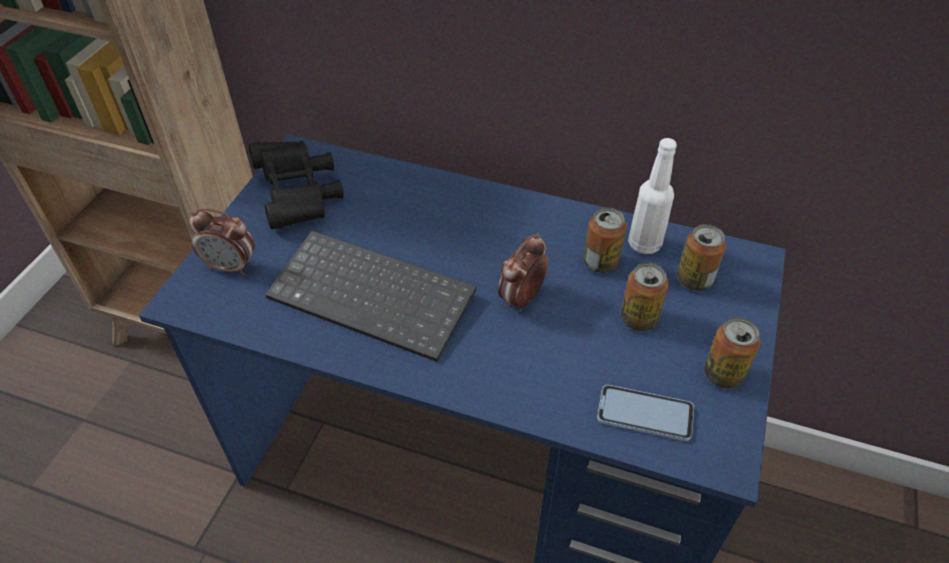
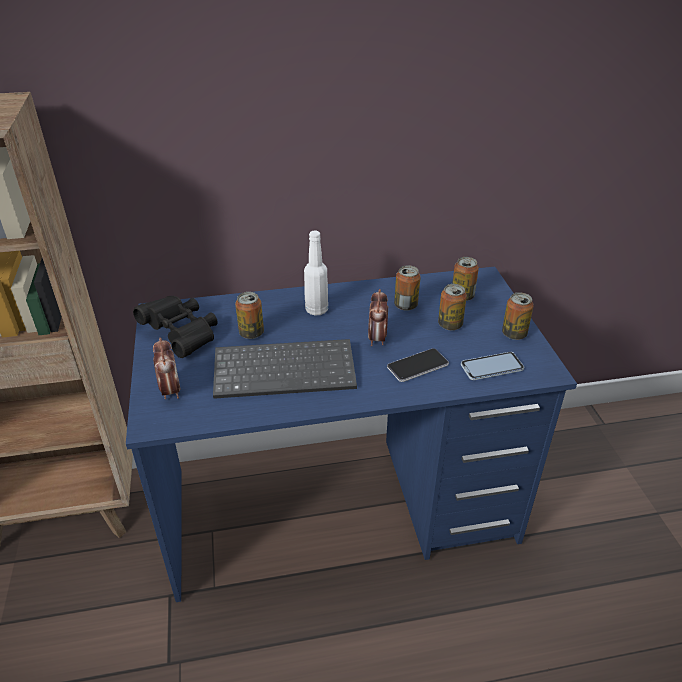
camera: 30 degrees left, 10 degrees down
(231, 266) = (170, 390): alarm clock -> alarm clock turned 90 degrees counterclockwise
(376, 225) = (251, 333): none -> can
(542, 364) = (417, 366): none -> phone
(644, 244) = (421, 288): white bottle -> white bottle (316, 310)

